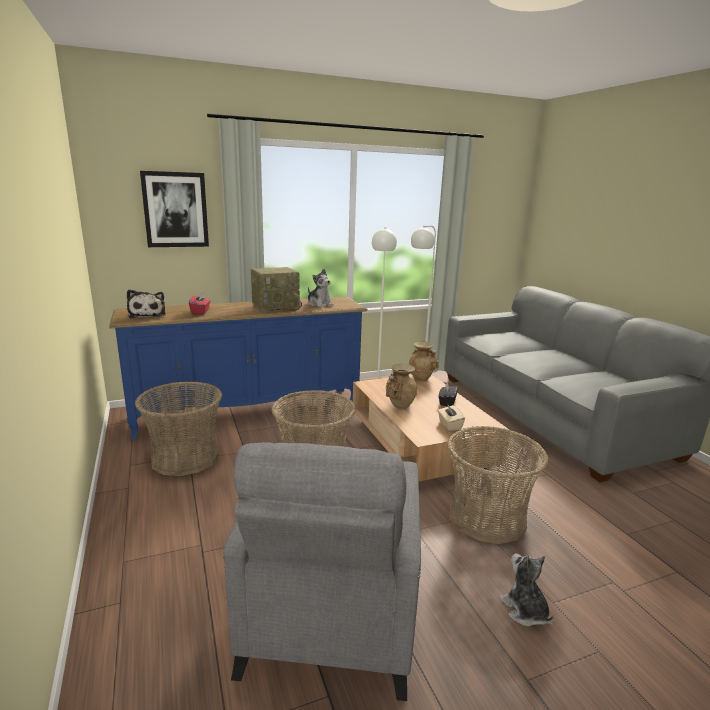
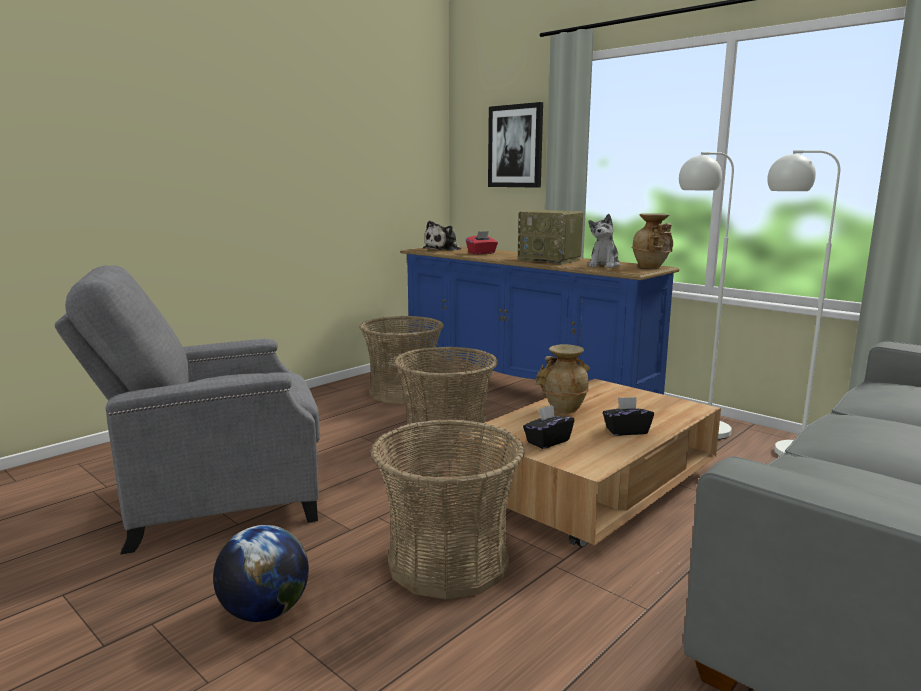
camera: 65 degrees right, 5 degrees down
(421, 378) = (686, 406): beige vase -> beige vase (651, 266)
(449, 425) = (547, 441): beige tissue box -> black tissue box
(524, 610) = (264, 612): plush toy -> globe

